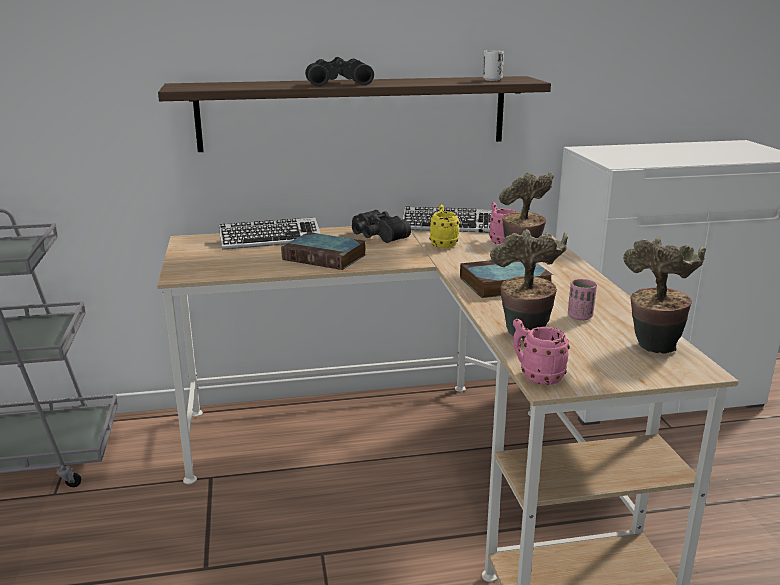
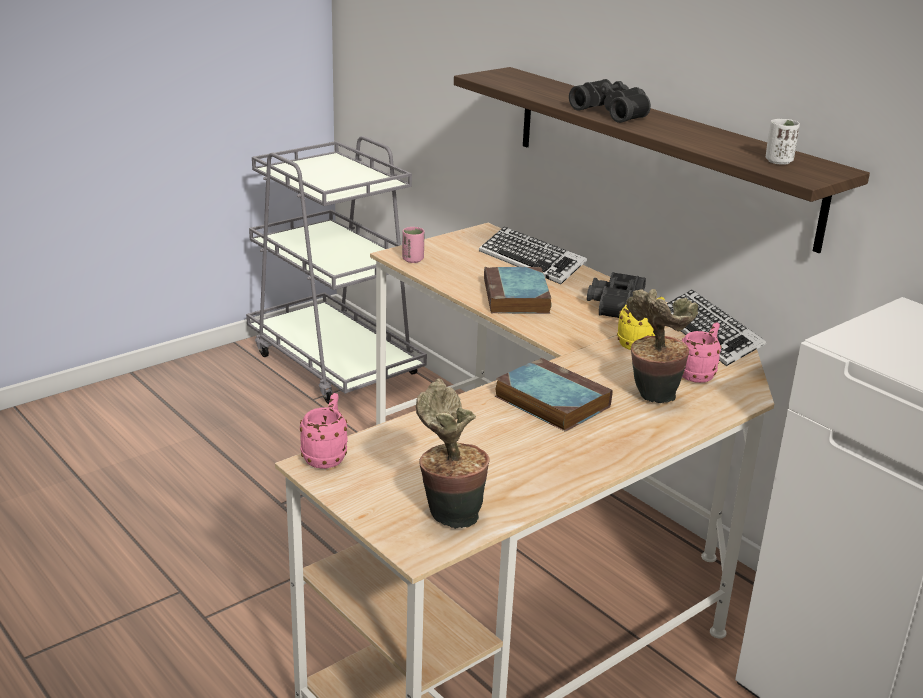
camera: 60 degrees right, 5 degrees up
(524, 336) = (413, 436): potted plant -> none
(580, 316) = (500, 460): pink cup -> pink cup (413, 260)

